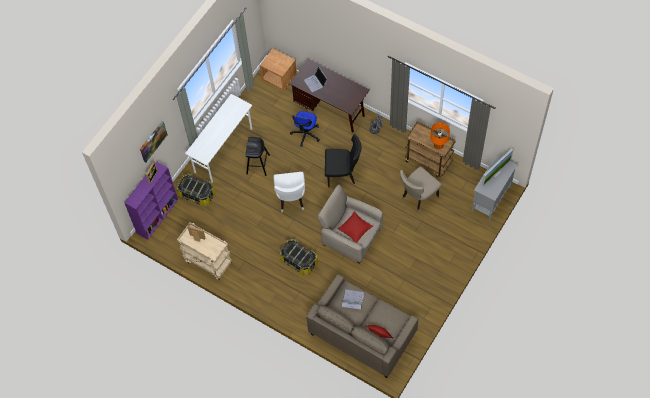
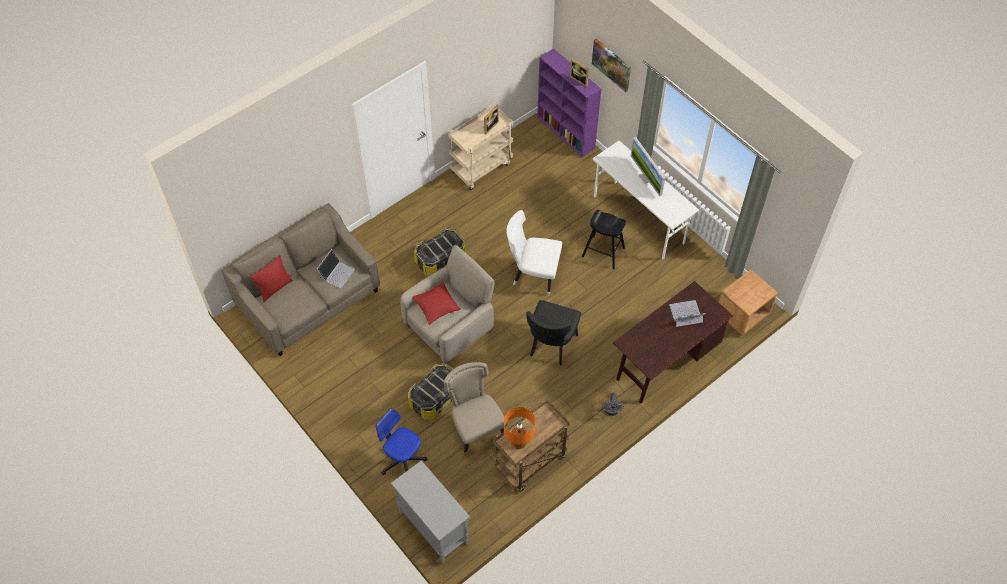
camera: 105 degrees right, 5 degrees down
(197, 194) = (582, 178): storage box -> storage box (435, 398)
(306, 134) = (633, 320): office chair -> office chair (402, 460)
(495, 173) = (436, 501): monitor -> monitor (646, 178)

